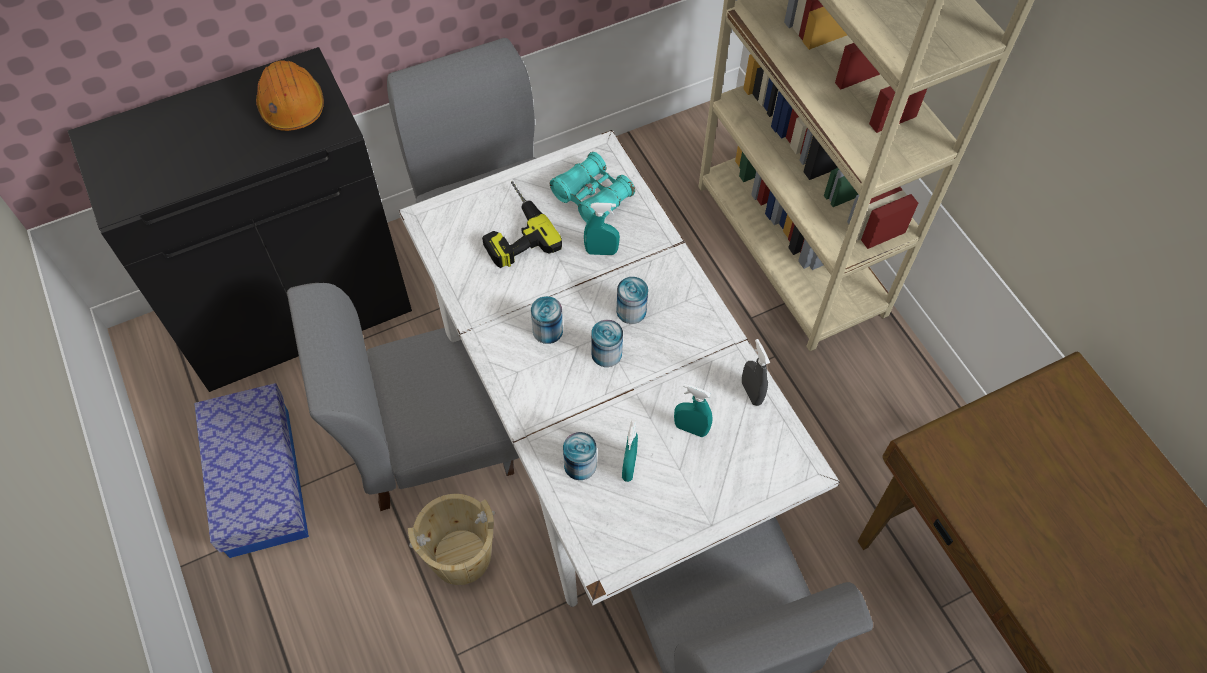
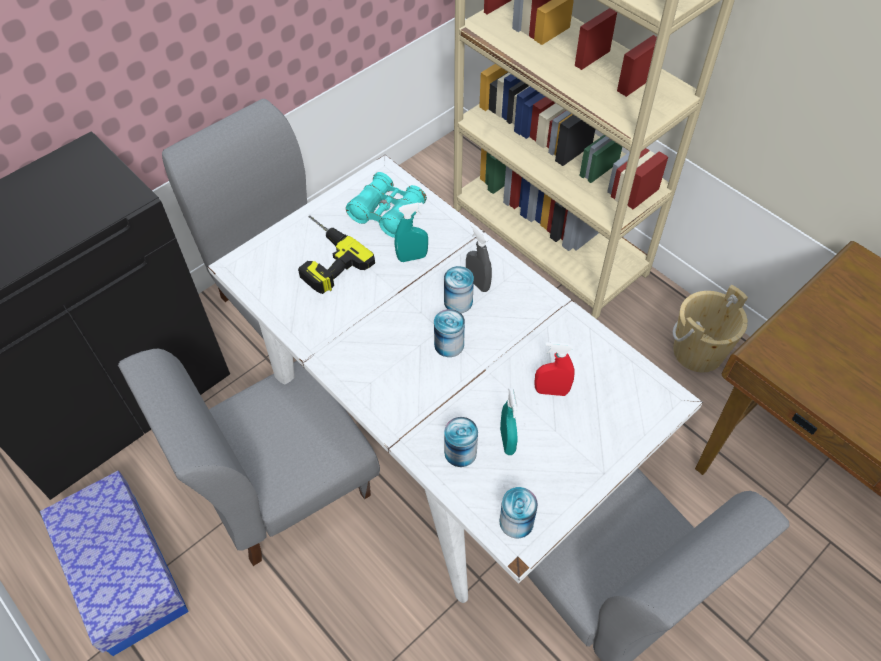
camera: 15 degrees left, 5 degrees down
(292, 105) = (79, 186): orange hard hat -> none
(461, 555) = (344, 586): beige bucket -> beige bucket (698, 351)
(547, 330) = (386, 338): can -> can (516, 522)
(690, 428) = (551, 391): turquoise spray bottle -> red spray bottle
(751, 392) = (593, 345): grey spray bottle -> grey spray bottle (477, 283)

